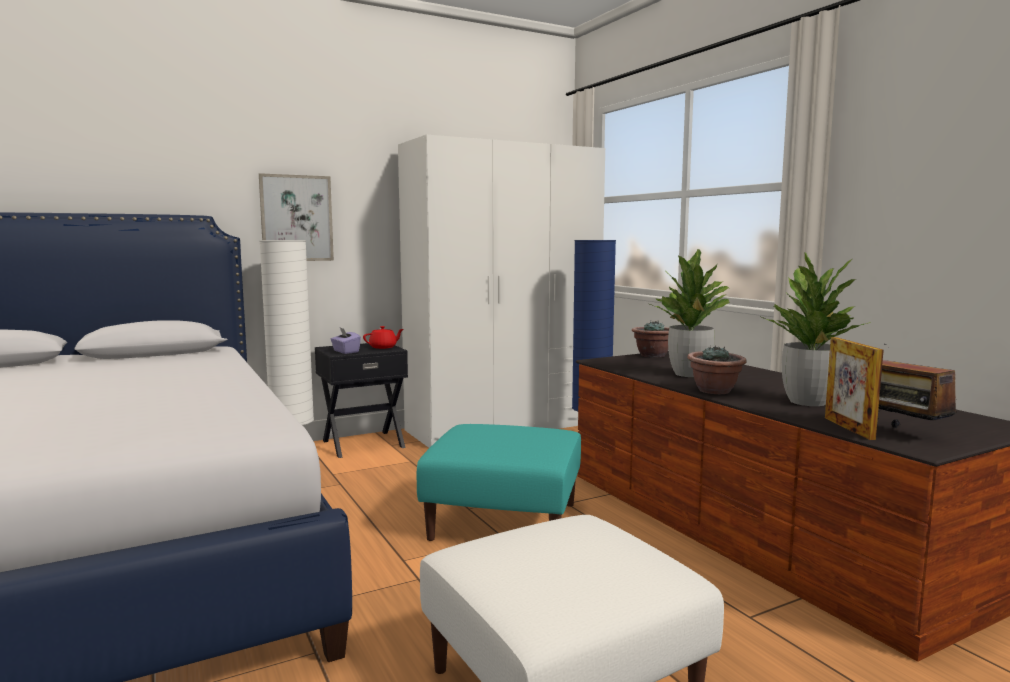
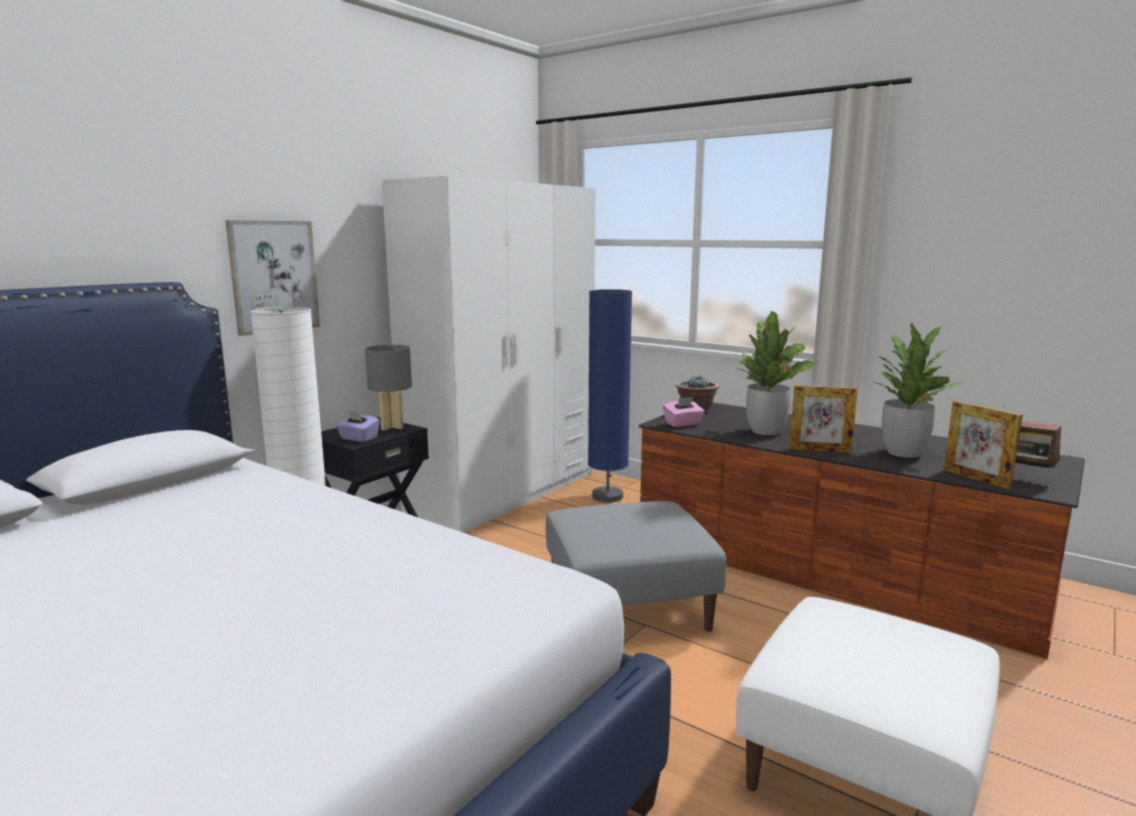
camera: 25 degrees left, 5 degrees up
(383, 347) = (392, 426): red teapot -> grey table lamp
(505, 521) = (629, 606): turquoise ottoman -> grey ottoman
(617, 363) = (683, 424): none -> pink tissue box
(715, 391) = (820, 450): potted plant -> picture frame

